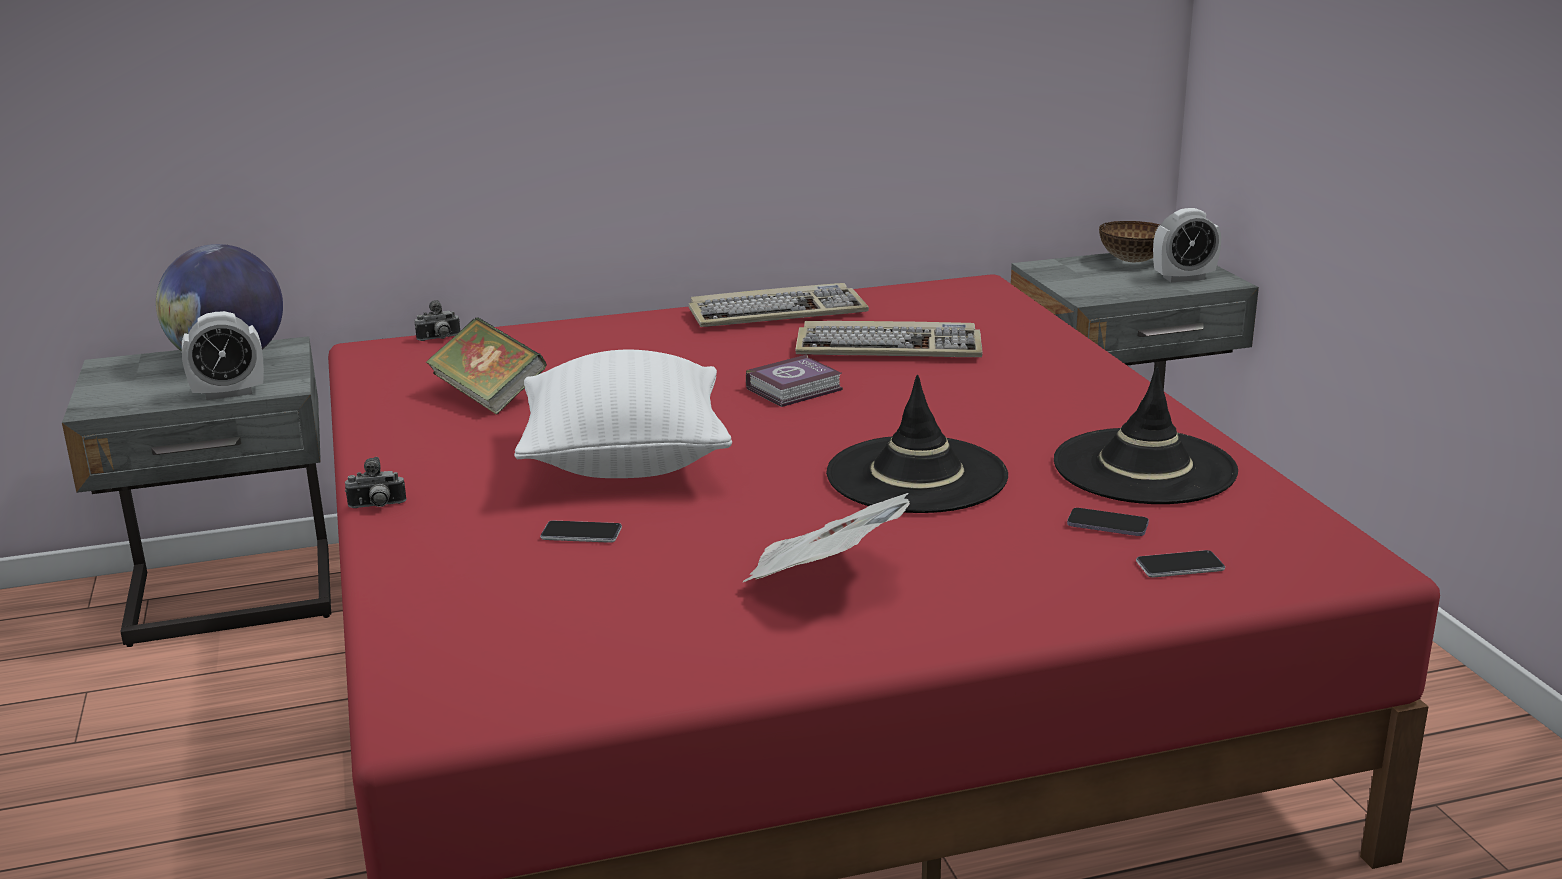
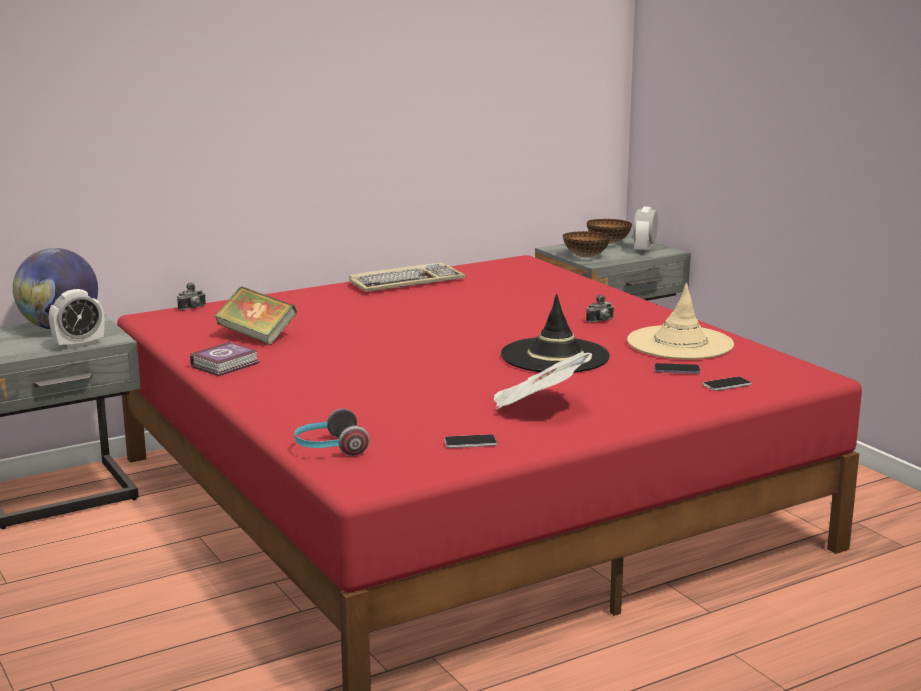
camera: 15 degrees left, 5 degrees down
(377, 507) = (238, 395): camera -> camera (601, 321)
(430, 633) = (329, 448): none -> headphones
(581, 533) = (378, 397): phone -> phone (470, 442)
(625, 462) = (375, 362): white pillow -> none
(797, 389) = (450, 320): book -> book (227, 364)
(890, 347) = (491, 296): keyboard -> none
(1082, 284) = (586, 256): none -> bowl
(1144, 467) = (680, 343): black hat -> beige hat
(1183, 278) = (644, 250): alarm clock -> alarm clock turned 135 degrees clockwise

